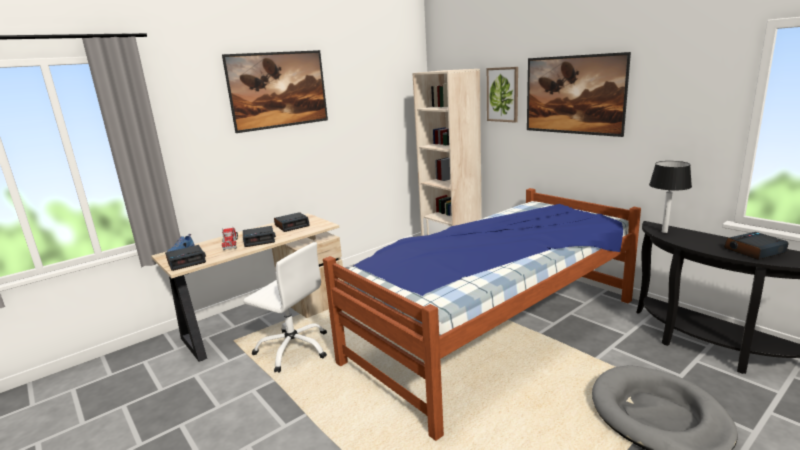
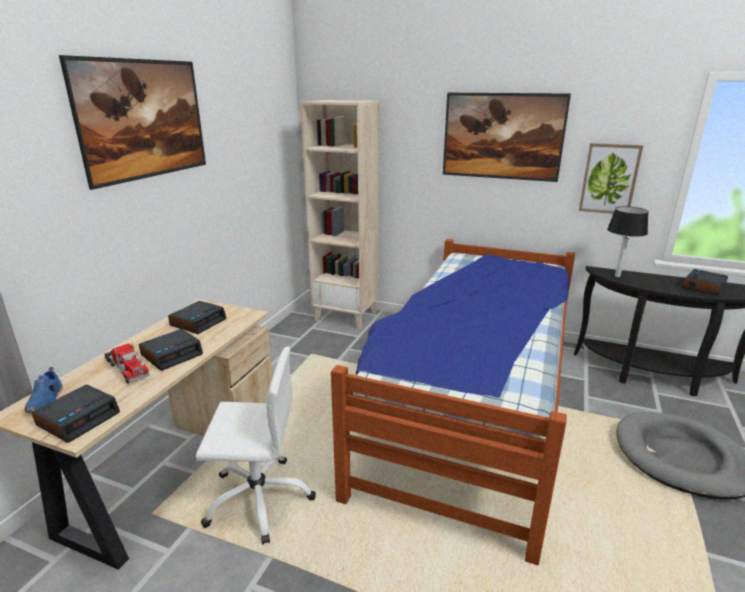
camera: 30 degrees left, 5 degrees up
(502, 94) = (410, 133): picture -> picture (609, 179)

